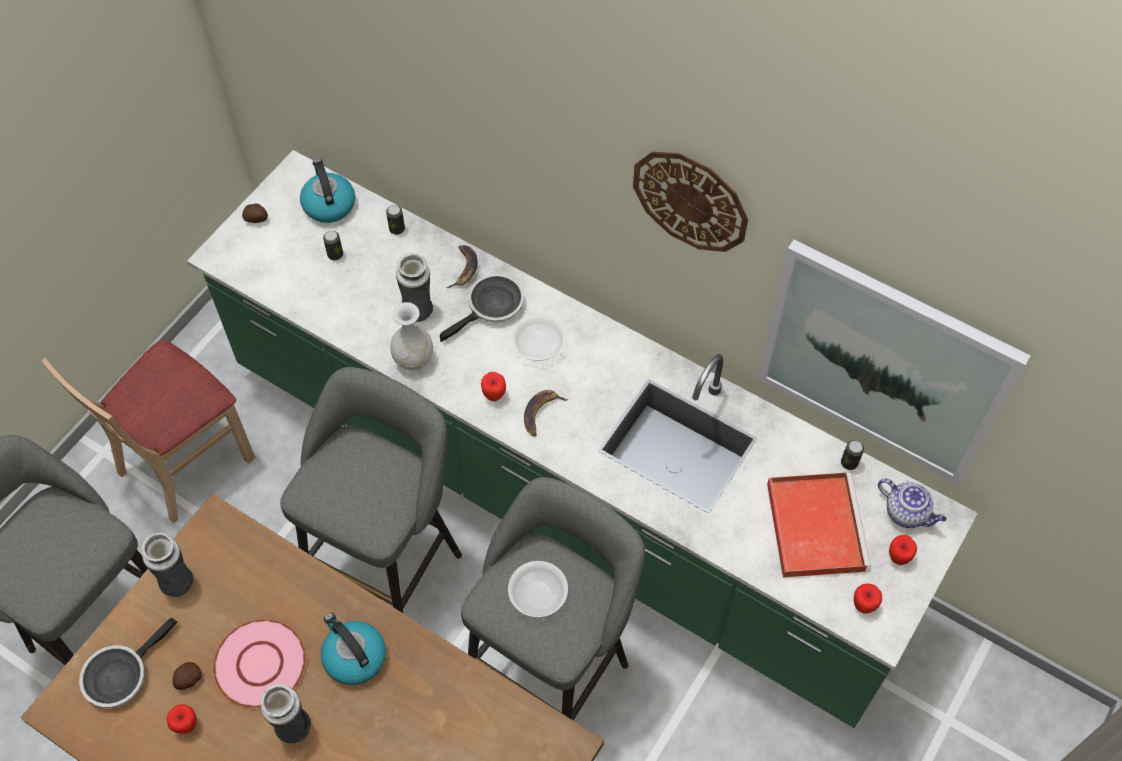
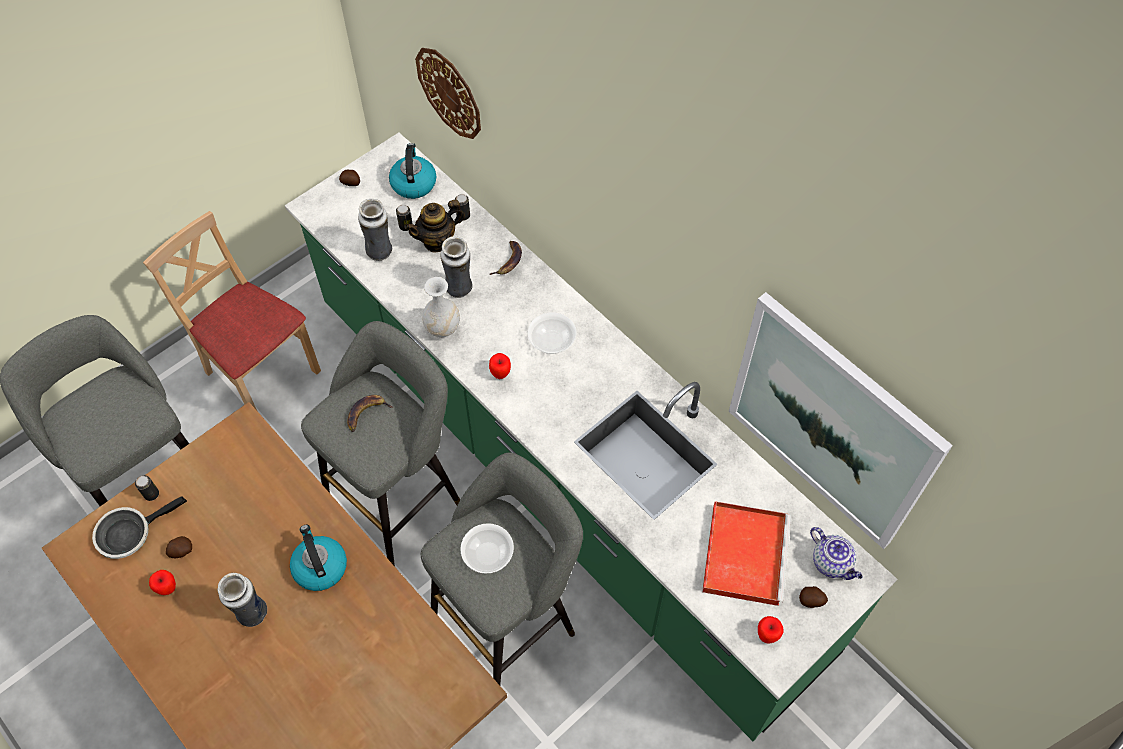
camera: 15 degrees right, 0 degrees up
(178, 582) = (198, 469): vase -> vase (380, 251)
(184, 462) = (261, 374): beige chair -> beige chair turned 75 degrees clockwise
(260, 663) = (242, 552): pink plate -> none
(377, 263) = (438, 241): none -> teapot
(492, 307) = (522, 299): frying pan -> none
(541, 413) = (535, 398): banana -> banana (366, 413)
(690, 200) = (687, 238): wall clock -> wall clock (449, 92)
(849, 462) = (793, 505): can -> can (151, 494)
(898, 557) = (811, 601): apple -> potato

